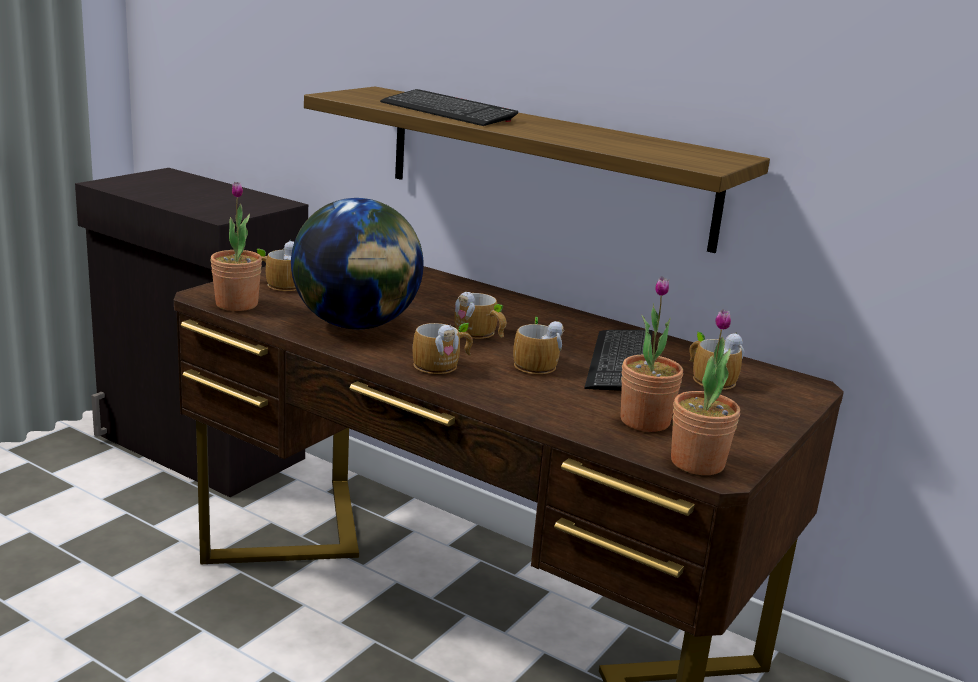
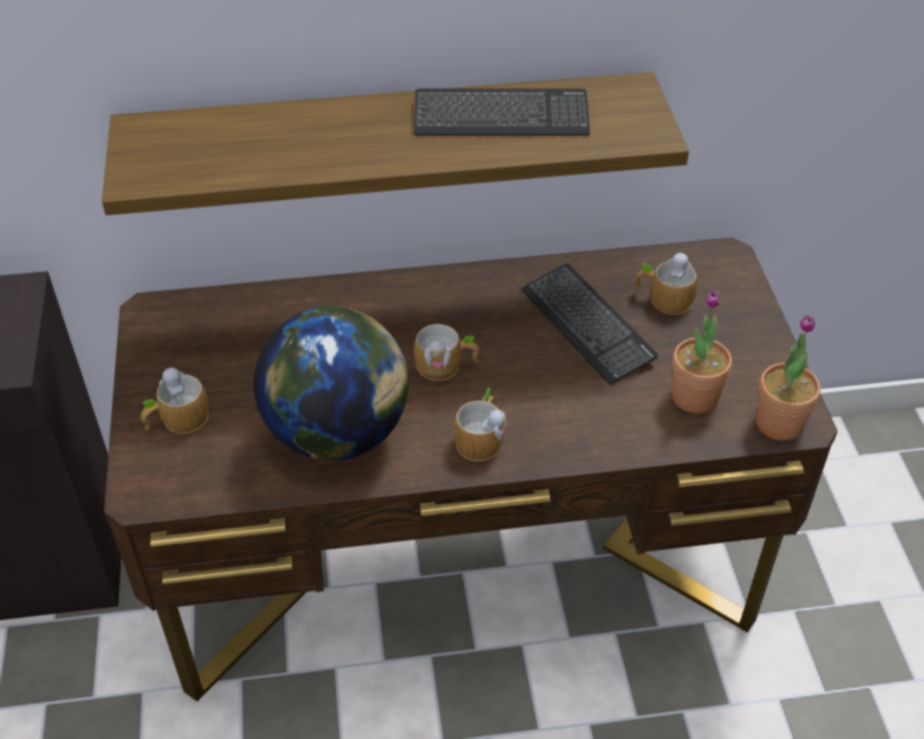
camera: 40 degrees left, 25 degrees up
(237, 304) = (193, 486): potted plant -> none
(447, 111) = (297, 148): keyboard -> keyboard (501, 117)
(535, 363) = (536, 376): mug -> none

